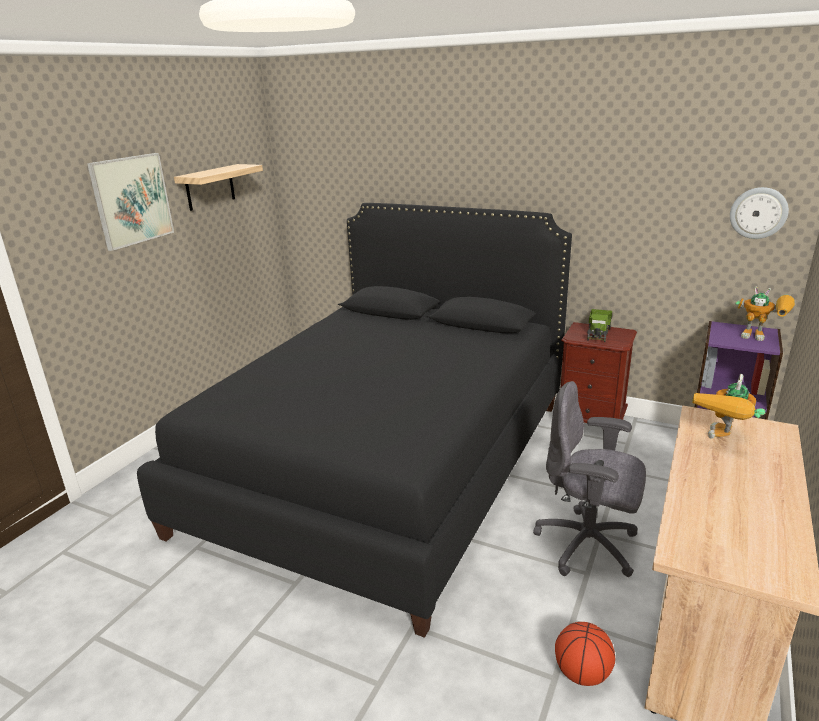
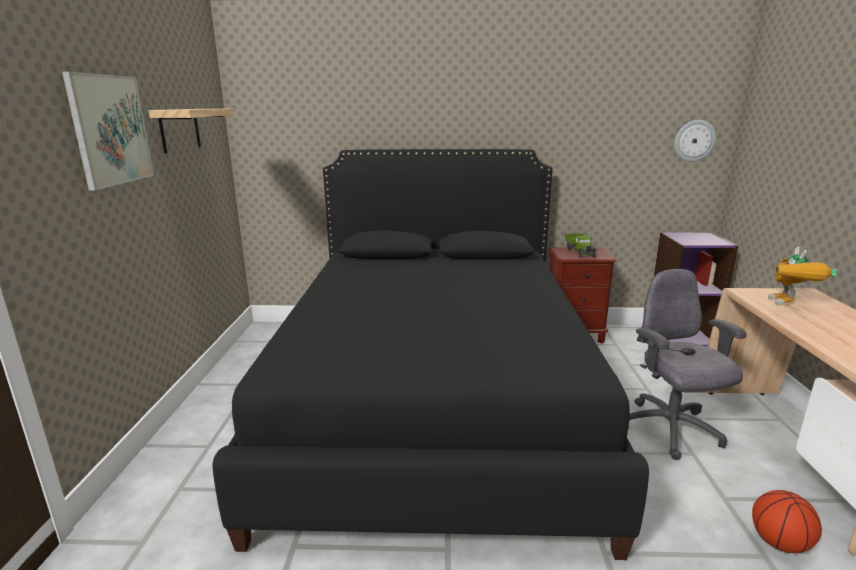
camera: 25 degrees left, 5 degrees down
(588, 546) = (670, 430): grey office chair -> grey office chair turned 75 degrees clockwise
(762, 337) = (710, 238): toy robot -> none

